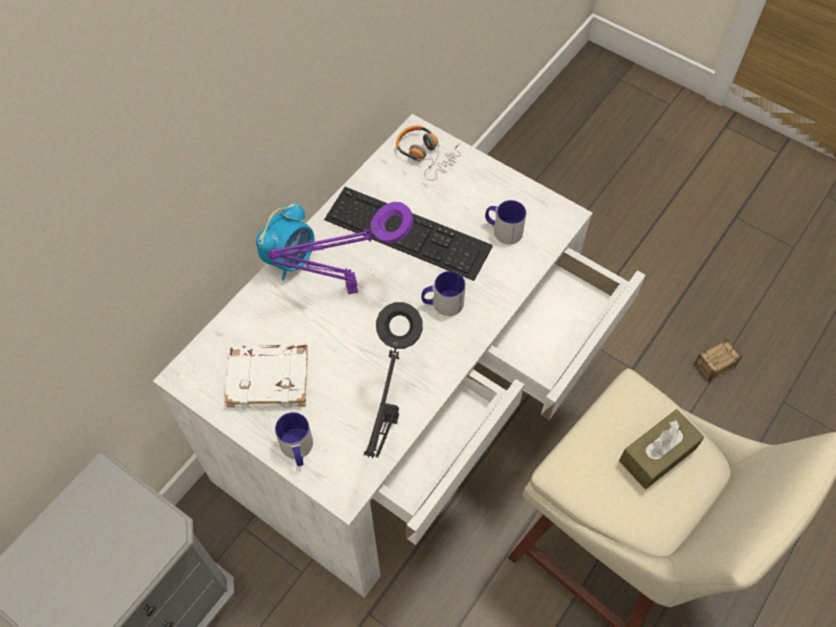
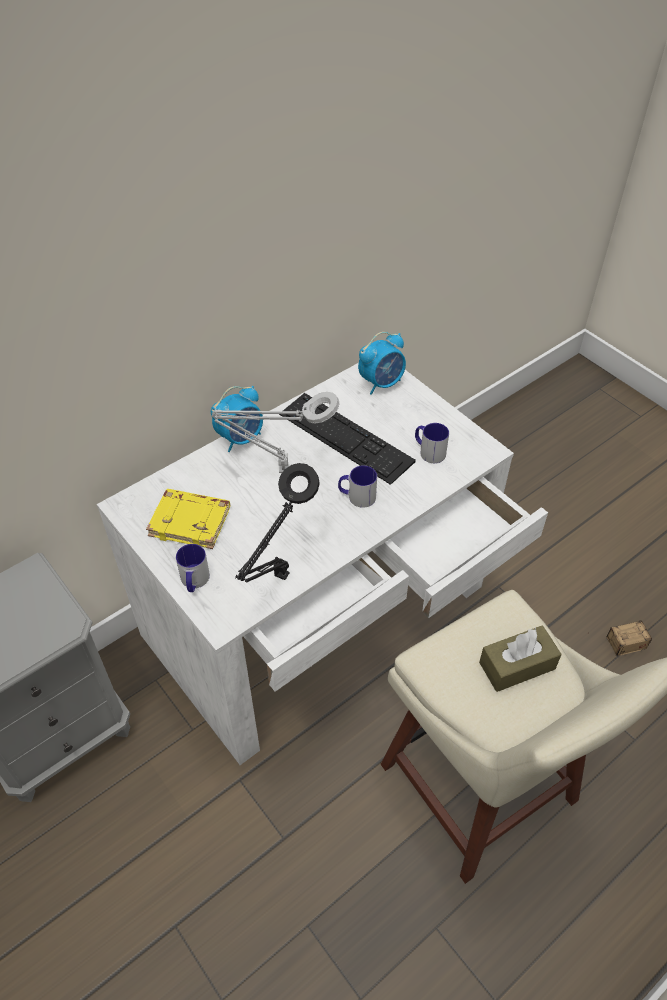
camera: 15 degrees right, 10 degrees down
(269, 377) = (191, 521): white book -> yellow book
(347, 290) = (279, 470): purple table lamp -> grey table lamp
(426, 155) = (382, 383): headphones -> alarm clock

